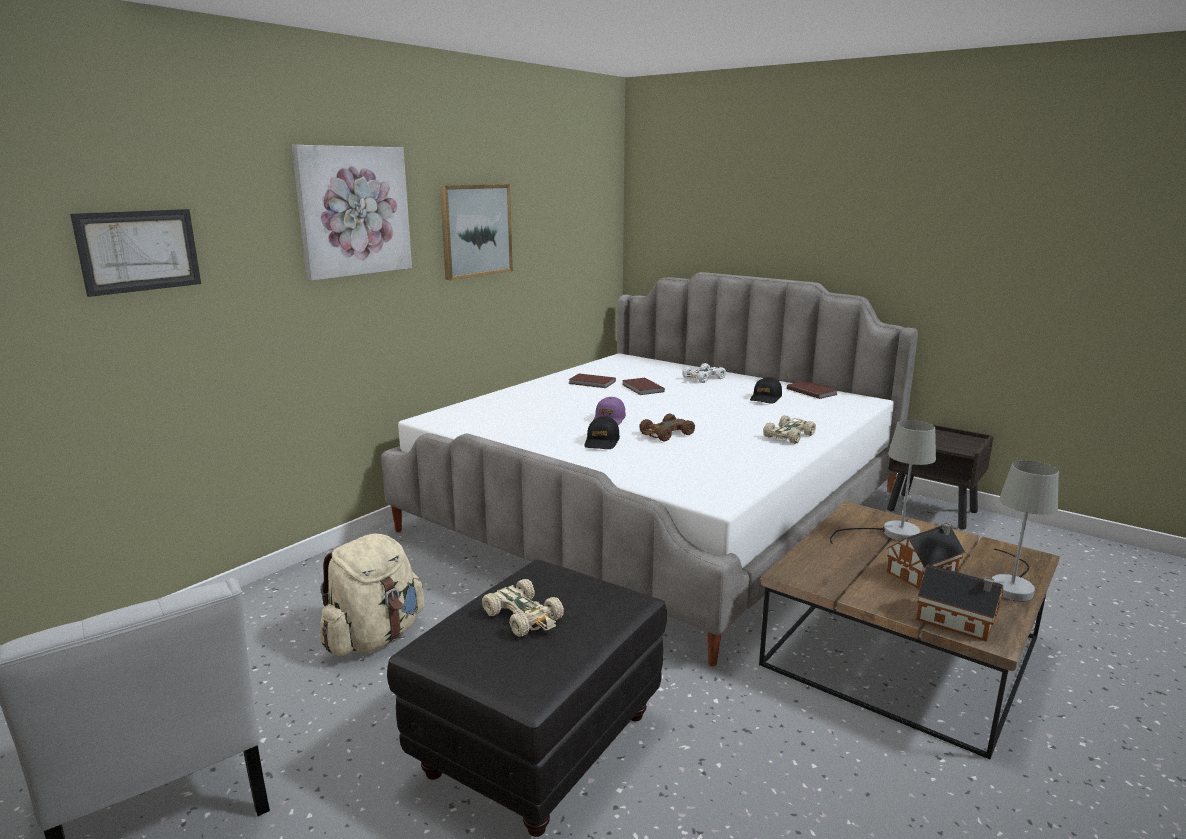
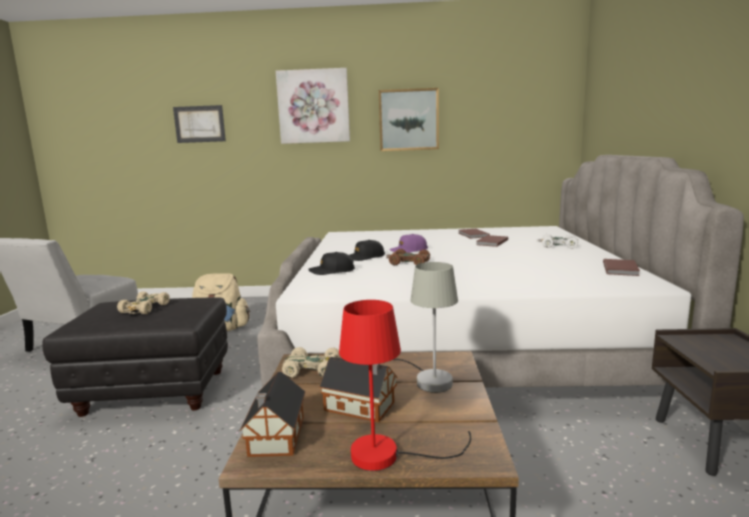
camera: 55 degrees right, 5 degrees down
(765, 398) = (558, 264): black cap -> black cap (332, 271)
(789, 435) = (479, 283): beige toy car -> beige toy car (314, 369)
(1012, 585) = (389, 455): grey table lamp -> red table lamp

